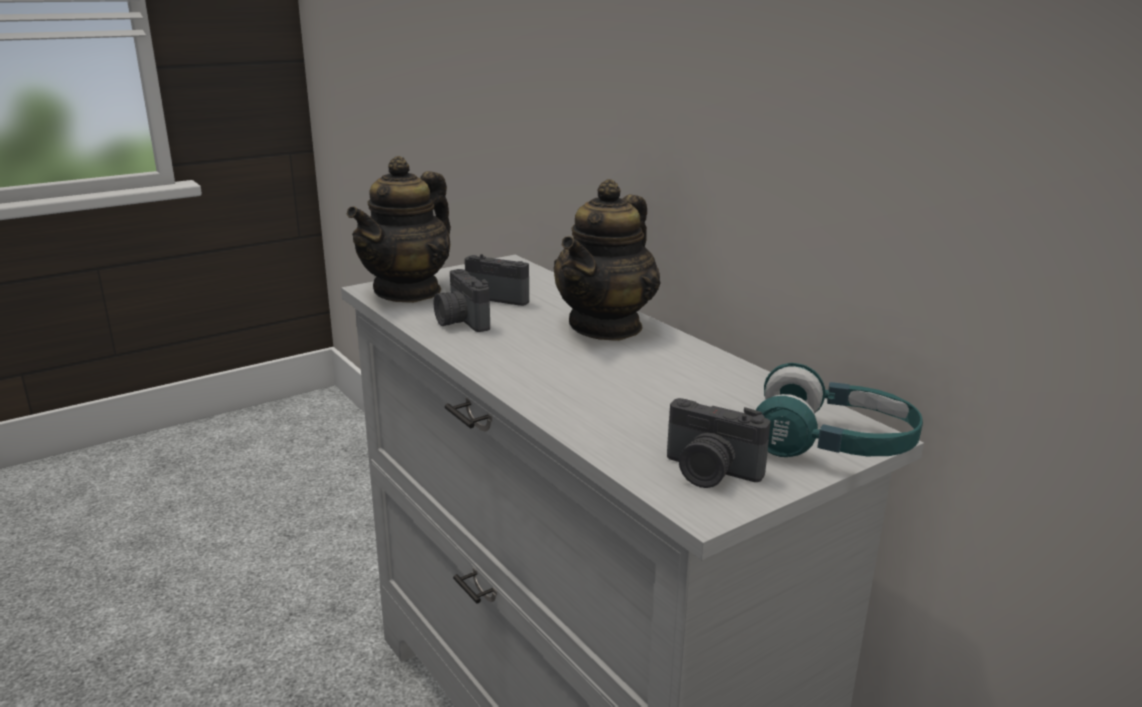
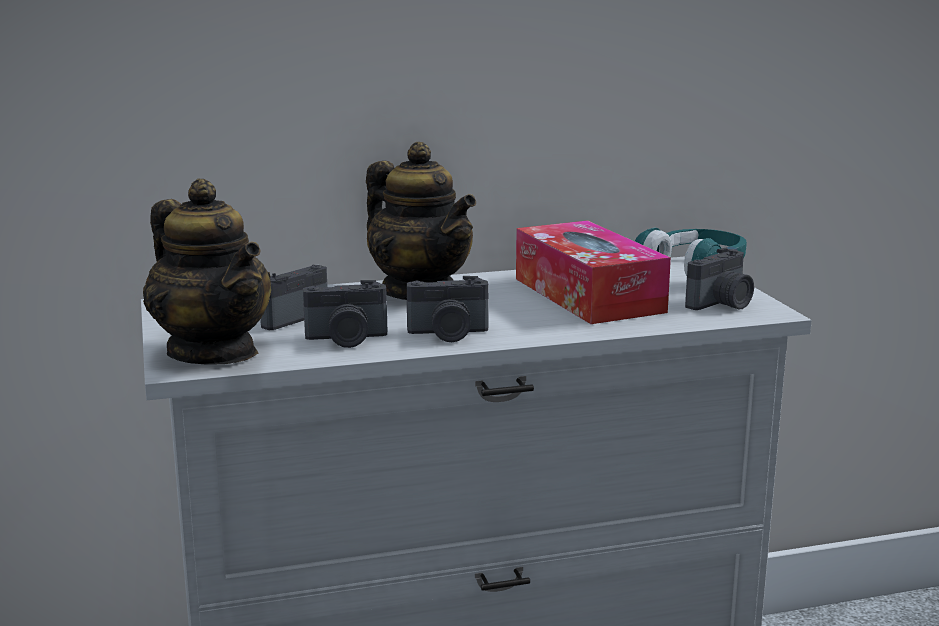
camera: 70 degrees left, 5 degrees down
(496, 352) = (448, 334): none -> camera
(669, 395) = (588, 295): none -> tissue box

